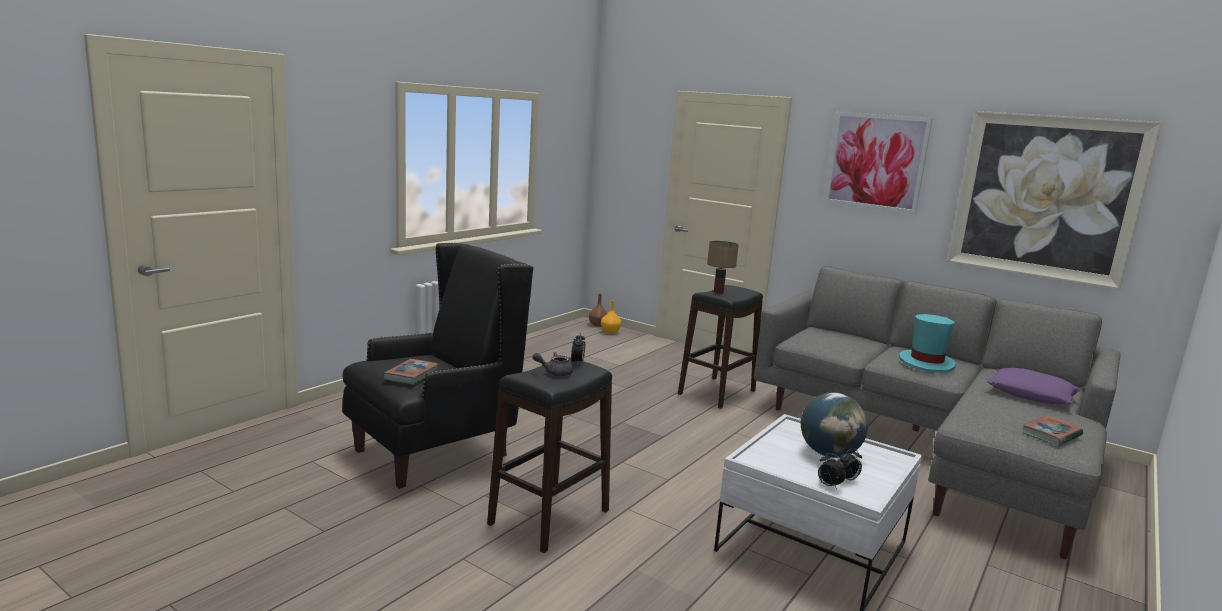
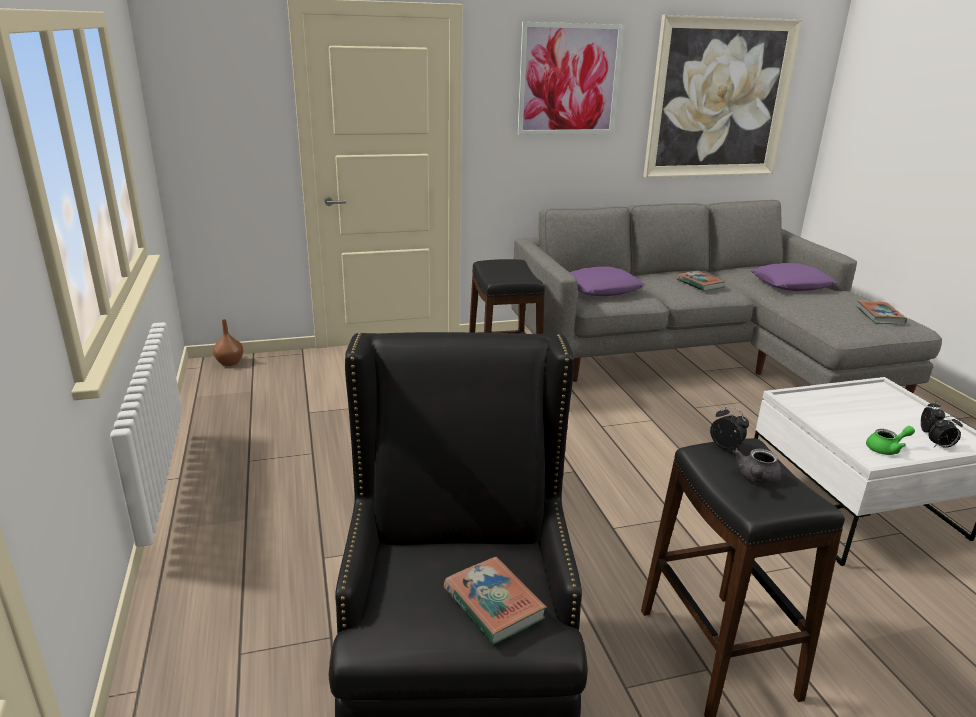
camera: 50 degrees left, 10 degrees up
(609, 332) = (263, 366): orange vase -> none
(718, 292) = (503, 274): table lamp -> none
(779, 465) = (886, 449): none -> green teapot
(827, 338) = (602, 289): none -> purple pillow
(828, 454) = (866, 414): globe -> none
(926, 363) = (699, 284): turquoise hat -> book

